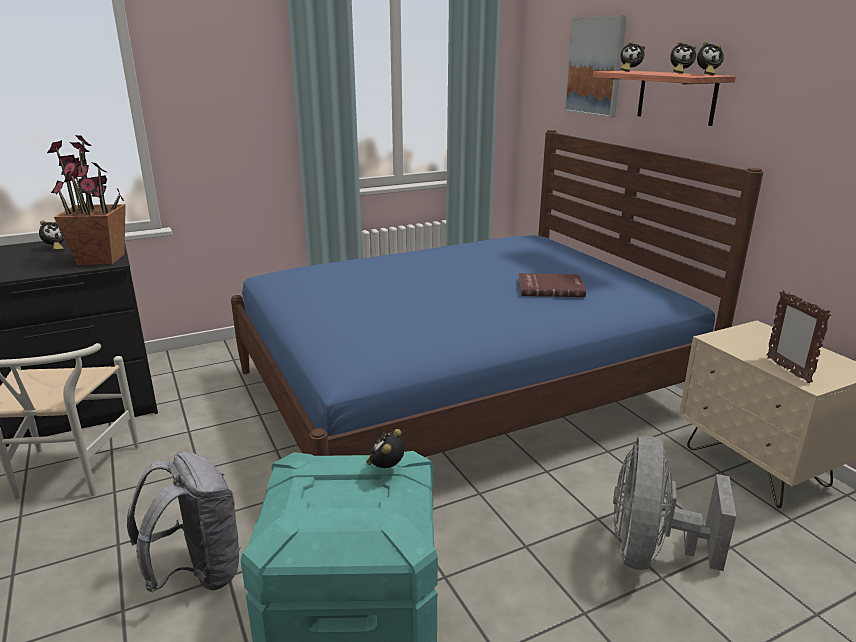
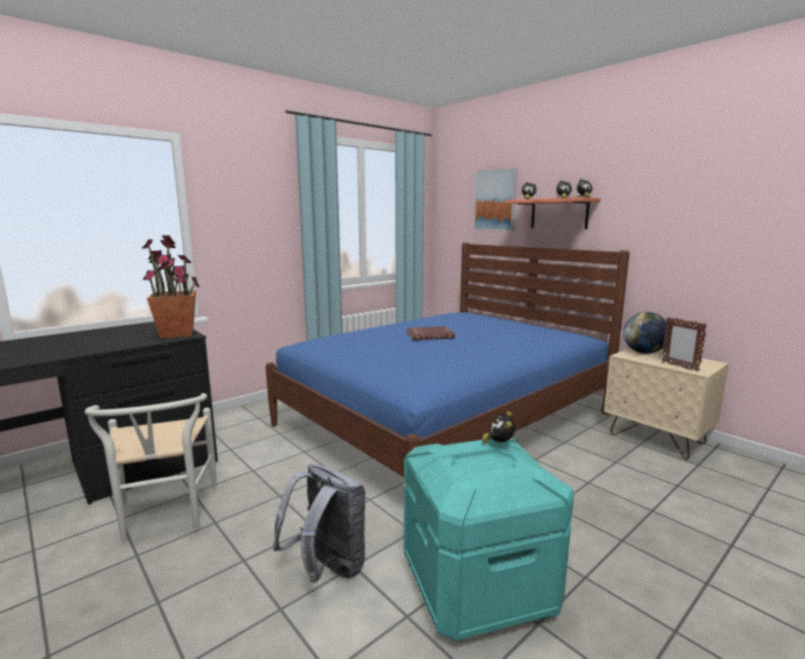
camera: 15 degrees left, 10 degrees down
(55, 248) = (126, 330): alarm clock -> none
(550, 288) = (506, 335): red book -> red book (429, 335)
(651, 552) = (634, 496): grey fan -> none
(755, 336) = (643, 352): none -> globe

